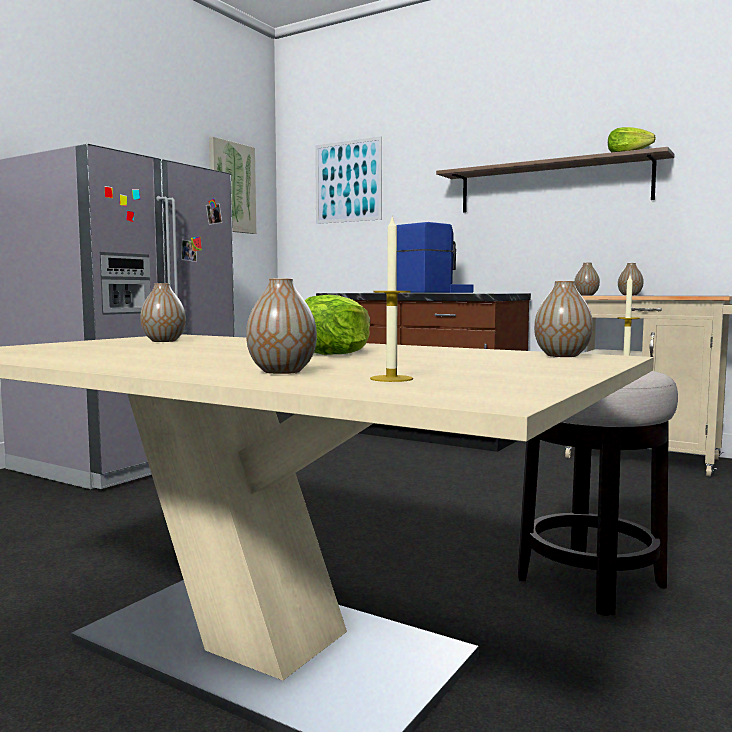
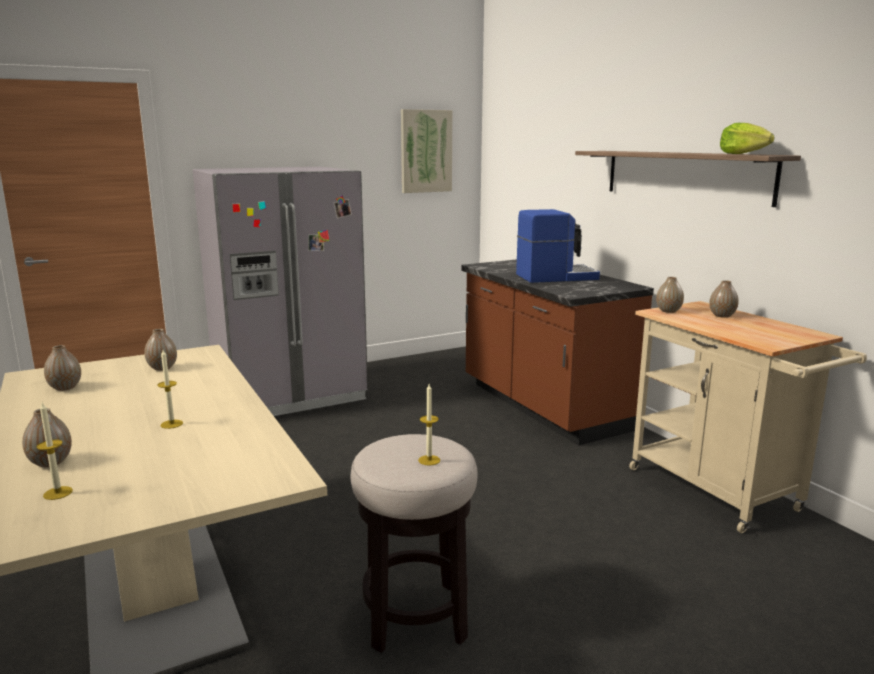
camera: 30 degrees right, 10 degrees up
(335, 353) = (171, 424): lettuce -> candle
(348, 181) = (528, 145): picture -> none
(562, 356) = (270, 468): vase -> vase (65, 388)

